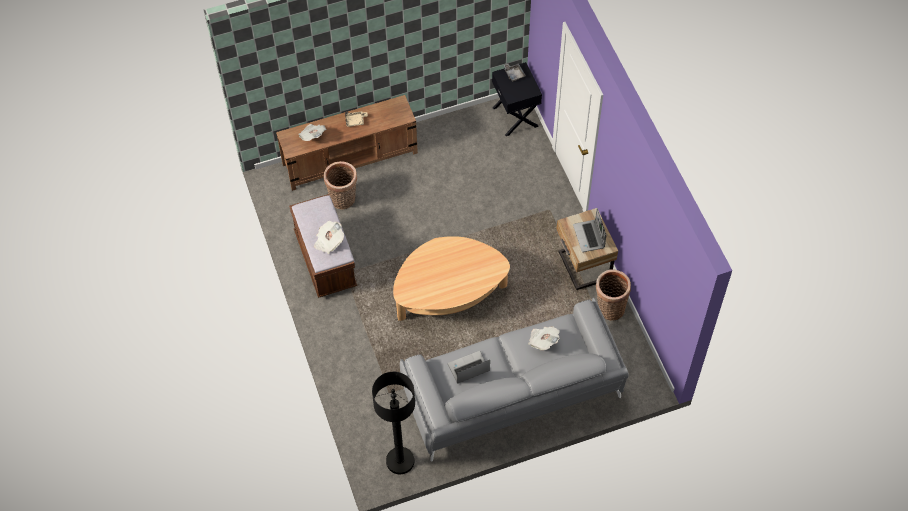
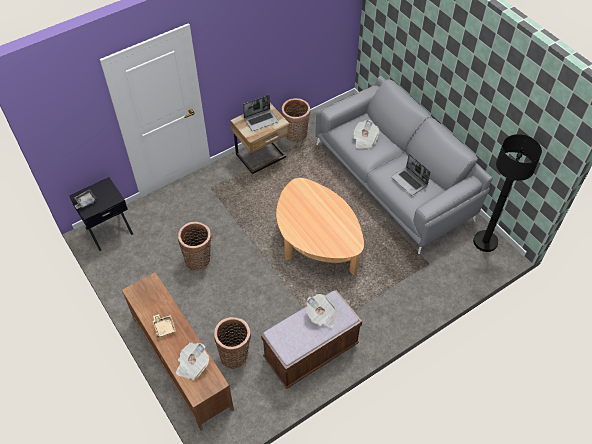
camera: 105 degrees left, 5 degrees down
(457, 187) = (199, 259): none -> basket

